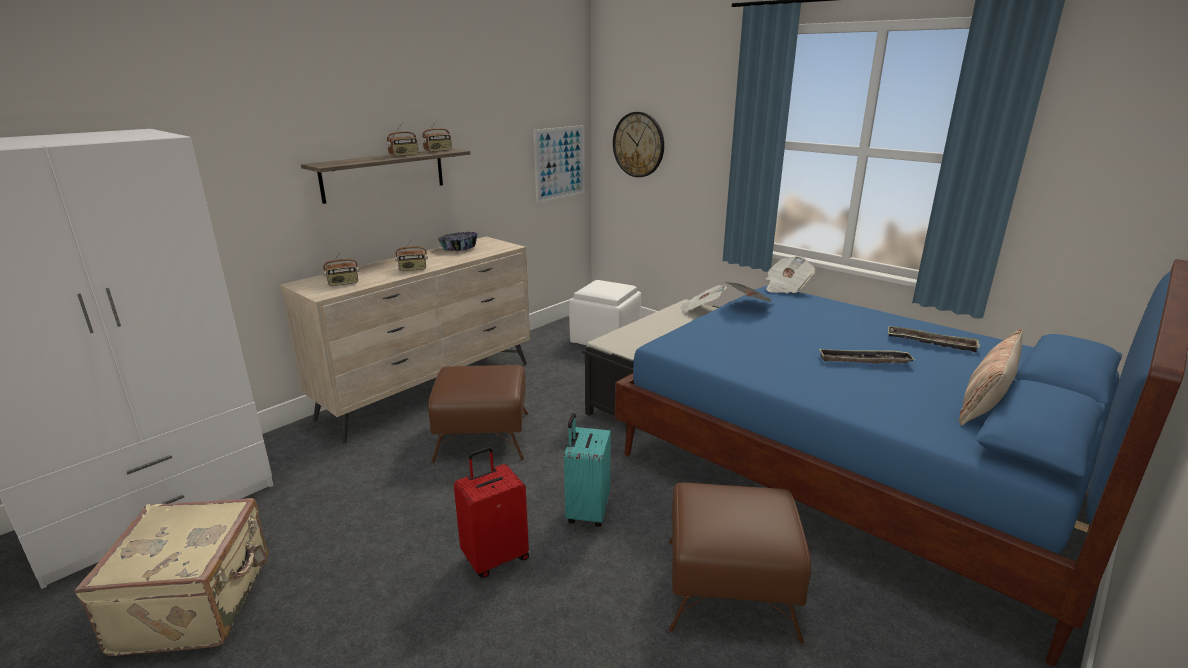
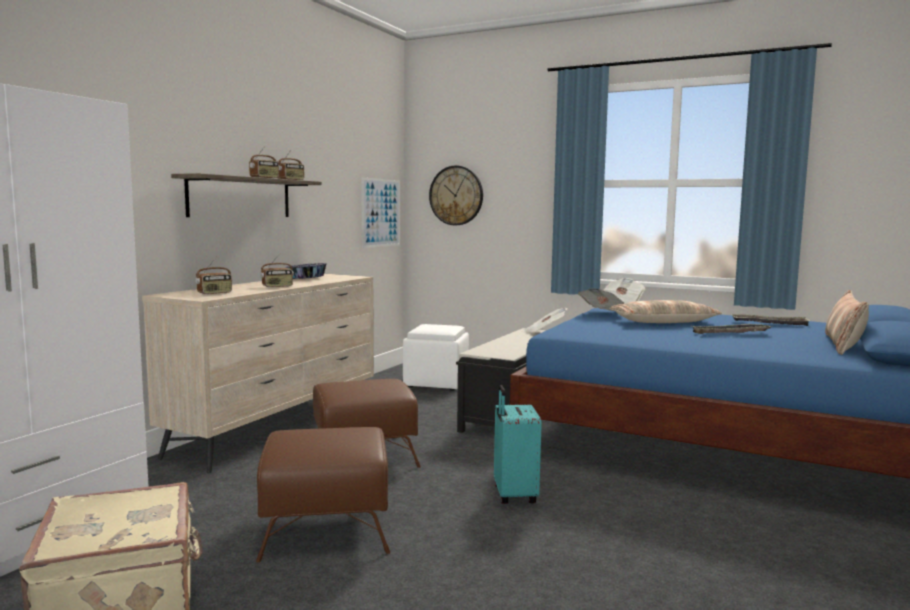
camera: 15 degrees left, 15 degrees down
(495, 557) = (447, 535): red suitcase -> none
(728, 586) = (684, 528): brown ottoman -> brown ottoman (325, 527)
(804, 329) = (663, 322): none -> pillow

